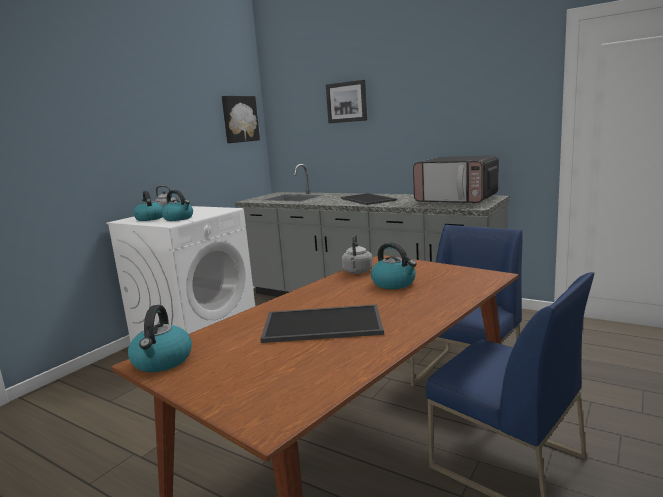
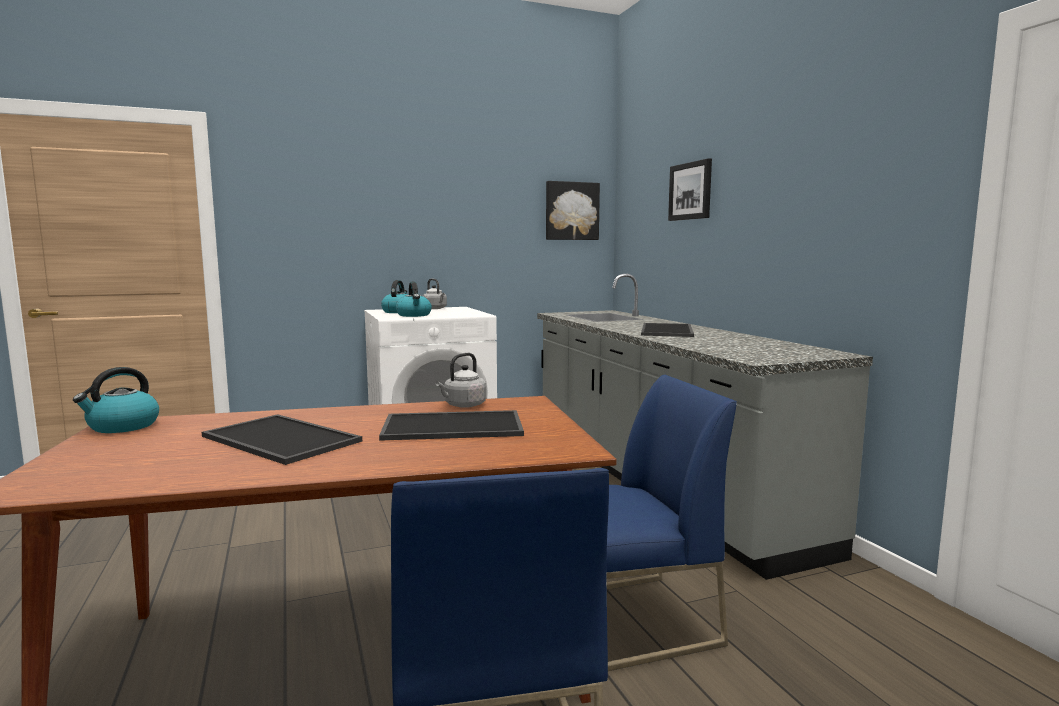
camera: 35 degrees right, 5 degrees down
(394, 283) = (454, 426): kettle -> tray
(457, 199) = (771, 348): microwave -> none

